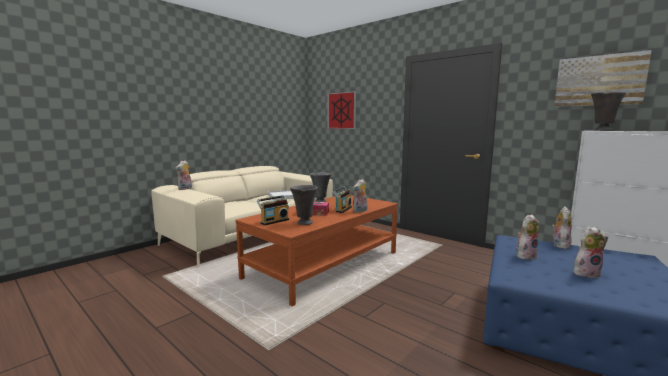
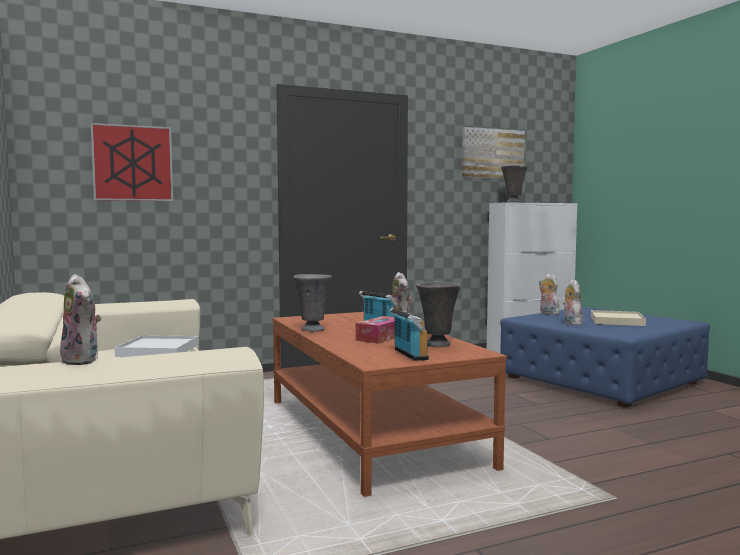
camera: 65 degrees left, 5 degrees down
(586, 273) = (617, 321): plush toy -> beige tray

